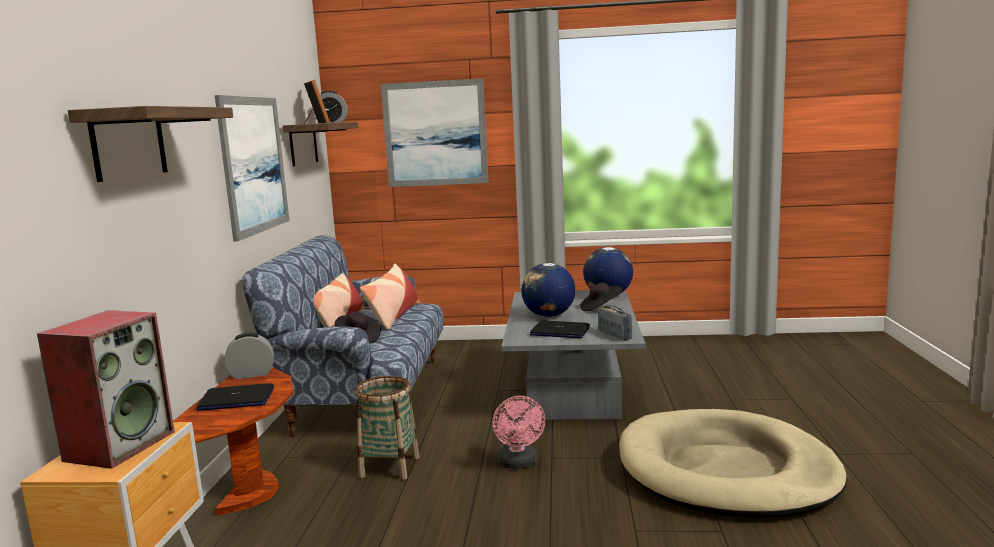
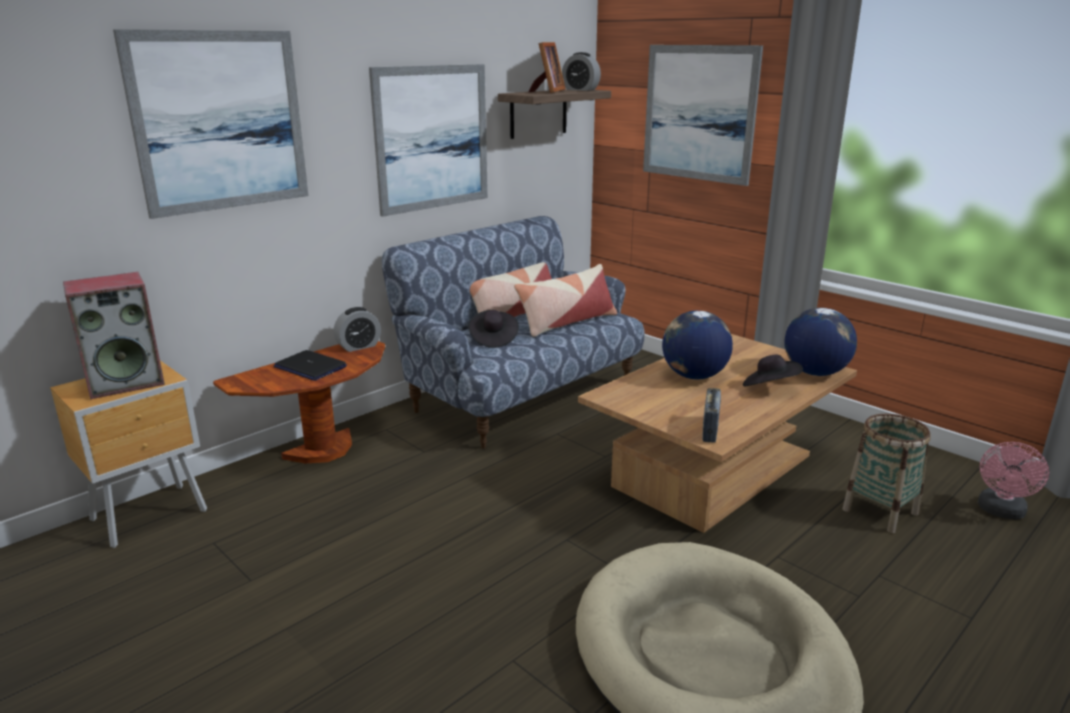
camera: 40 degrees right, 10 degrees up
(129, 143) = (220, 121): shelf -> picture
(251, 374) = (358, 346): alarm clock -> alarm clock turned 120 degrees clockwise
(389, 467) = (434, 476): basket -> basket (880, 511)
(519, 464) = (529, 530): pink fan -> pink fan (1001, 512)
(559, 331) = (664, 401): laptop -> none
(572, 387) = (713, 470): grey coffee table -> brown coffee table

